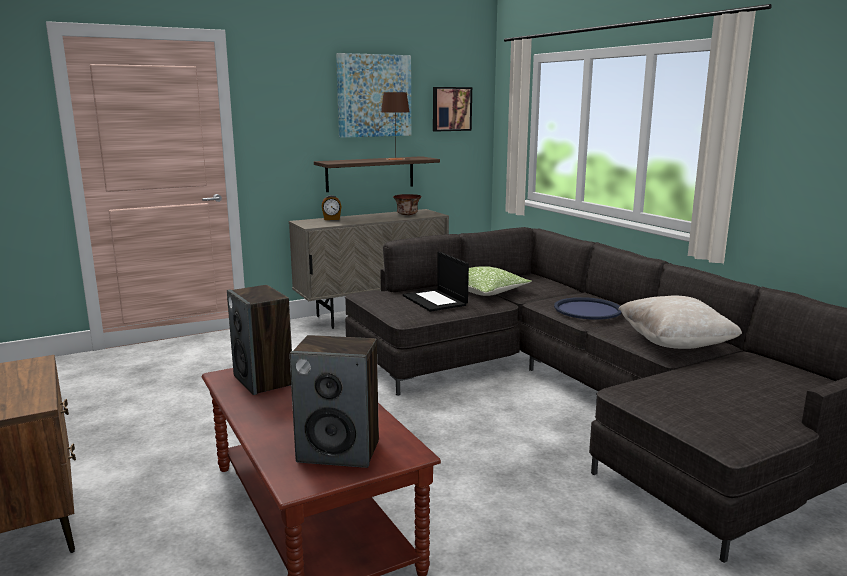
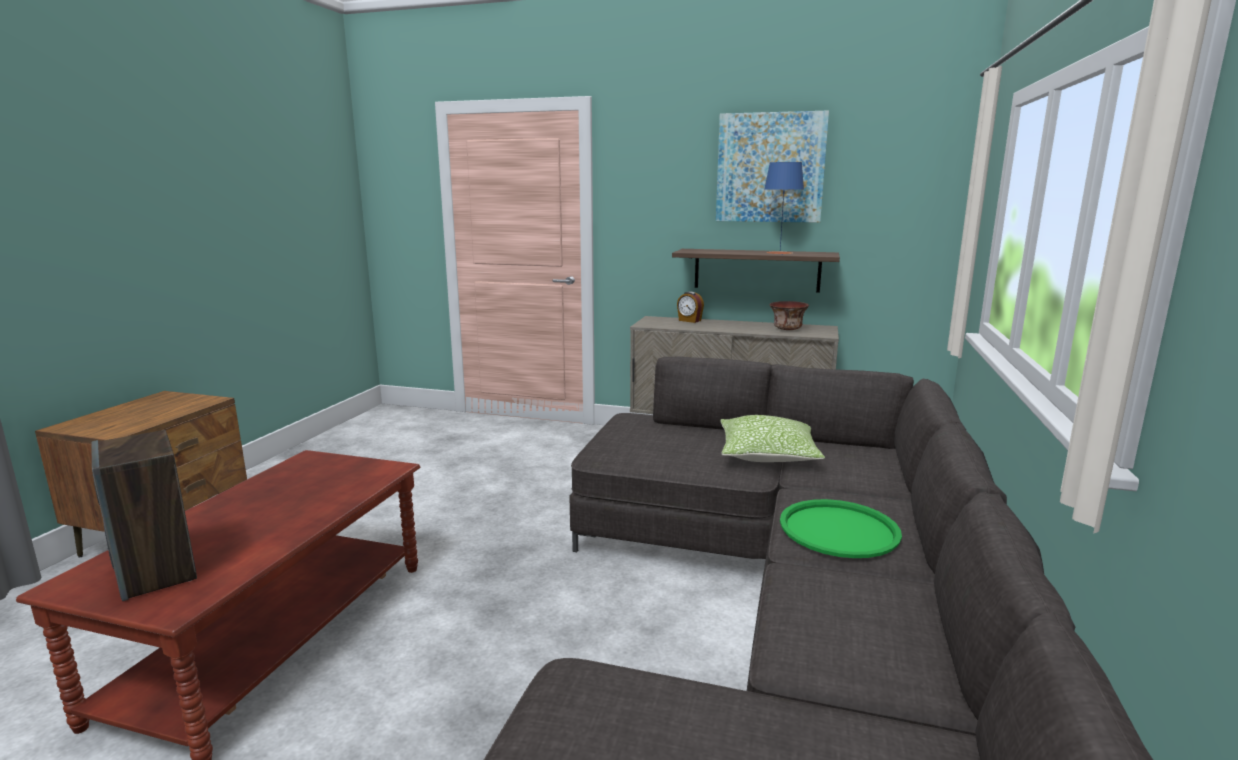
camera: 45 degrees right, 0 degrees up
(264, 380) = (311, 474): speaker -> none
(395, 159) = (779, 253): brown table lamp -> blue table lamp
(435, 300) = (672, 447): laptop -> none
(451, 109) = (895, 186): picture -> none
(587, 309) = (838, 529): blue tray -> green tray
(674, 343) = (845, 648): beige pillow -> none

